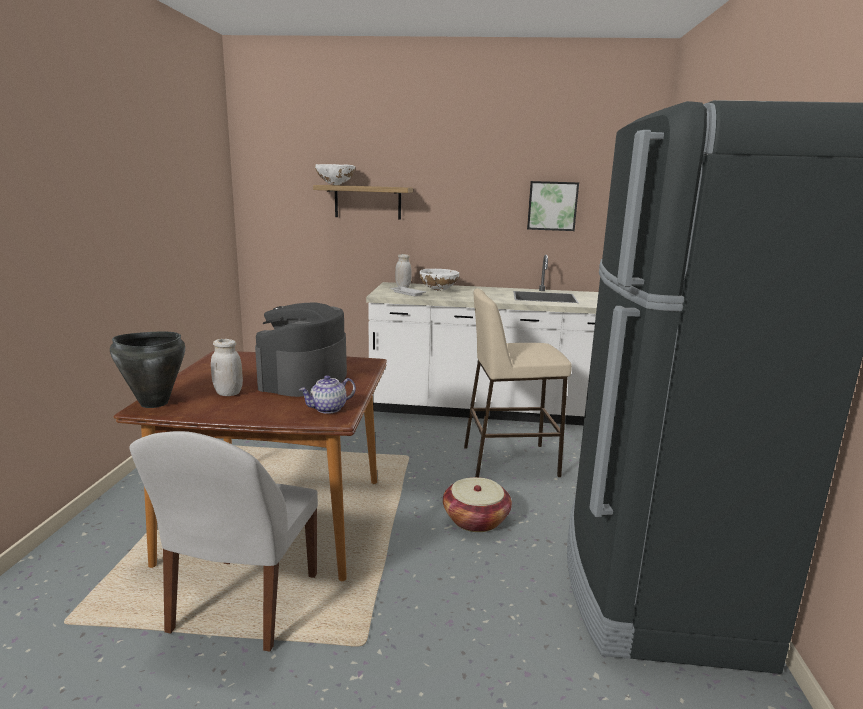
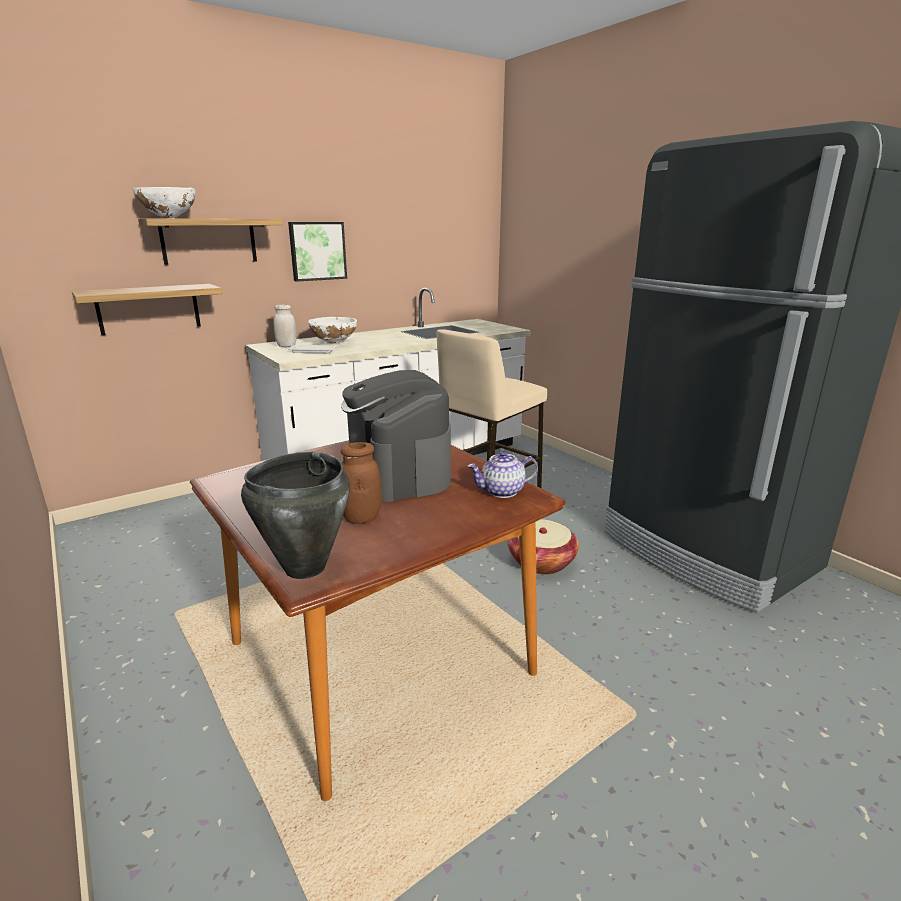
camera: 40 degrees left, 5 degrees up
(228, 393) = (361, 518): white jar -> brown jar
(243, 605) = (492, 759): white chair -> none
(321, 246) = (148, 309): none -> shelf
(328, 409) = (502, 491): teapot -> teapot turned 60 degrees clockwise
(552, 206) = (417, 234): picture -> picture (317, 251)

